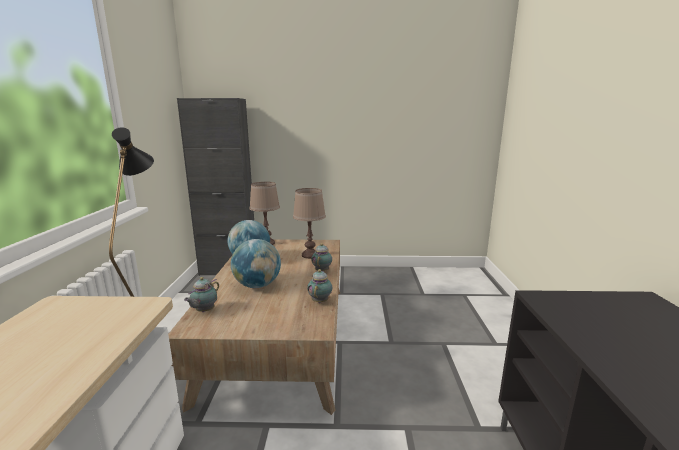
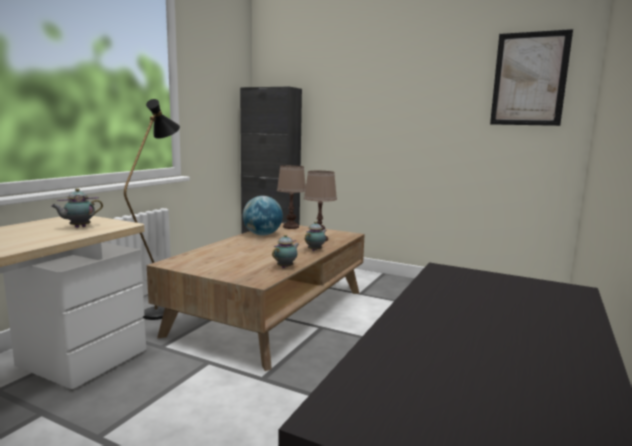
camera: 25 degrees right, 5 degrees down
(204, 311) = (189, 257): teapot -> teapot (78, 227)
(257, 285) = (247, 250): globe -> none
(457, 94) = (529, 79): none -> picture

